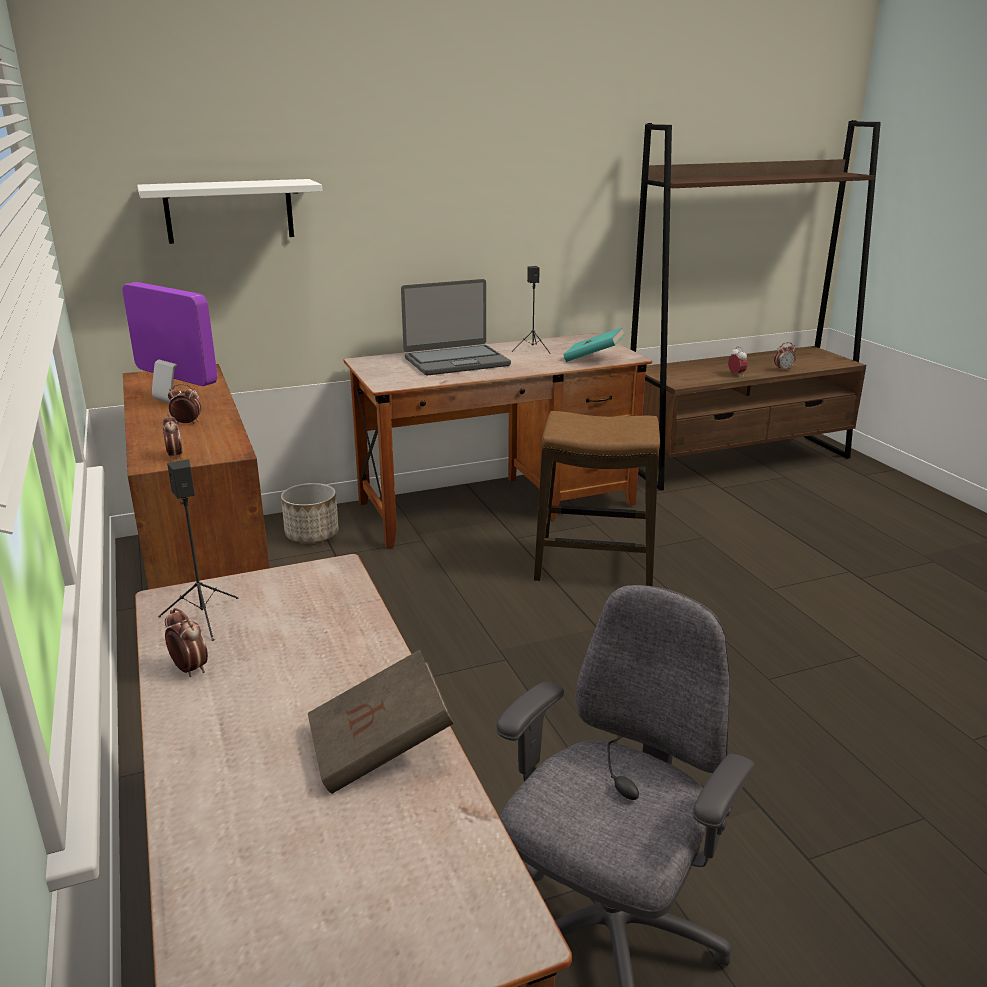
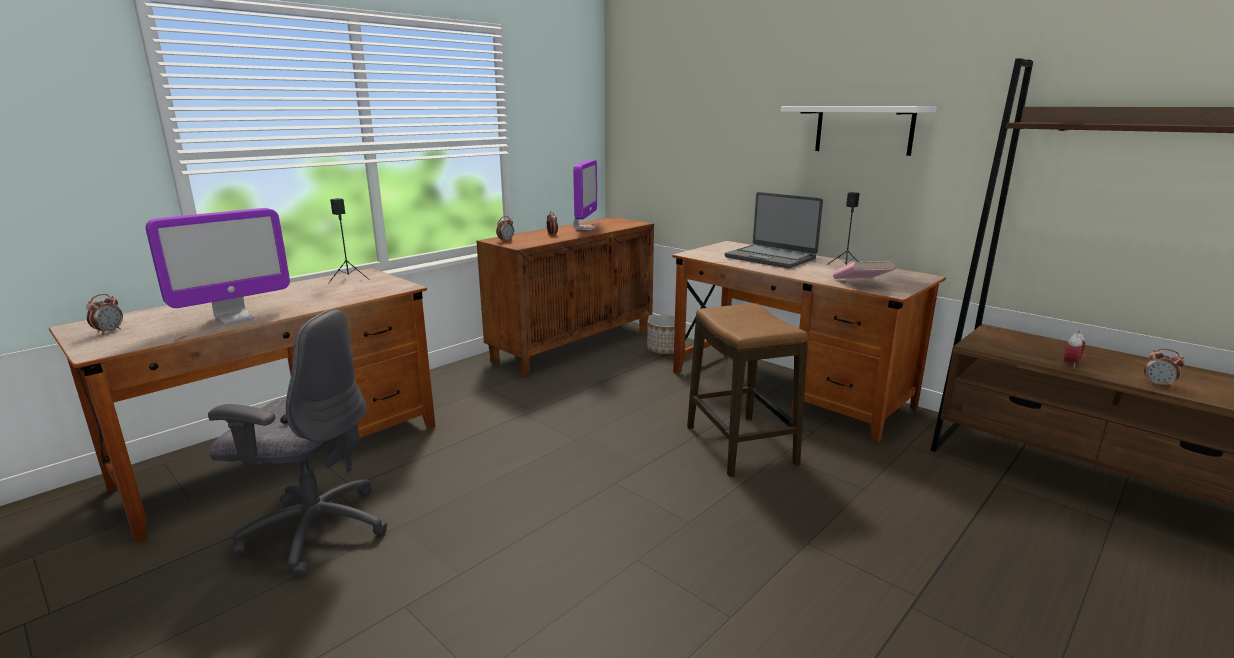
camera: 65 degrees right, 5 degrees down
(189, 669) = (303, 285): alarm clock -> alarm clock (109, 331)
(229, 211) = (679, 128): white shelf -> white shelf (863, 129)
(380, 748) = (234, 318): brown book -> monitor
(593, 359) = (861, 284): turquoise book -> pink book

